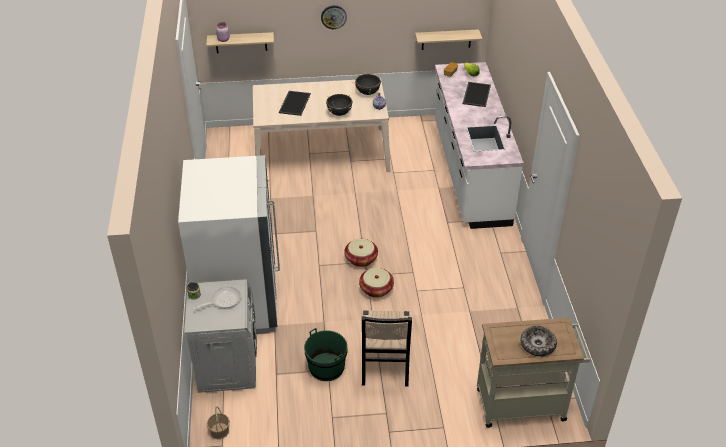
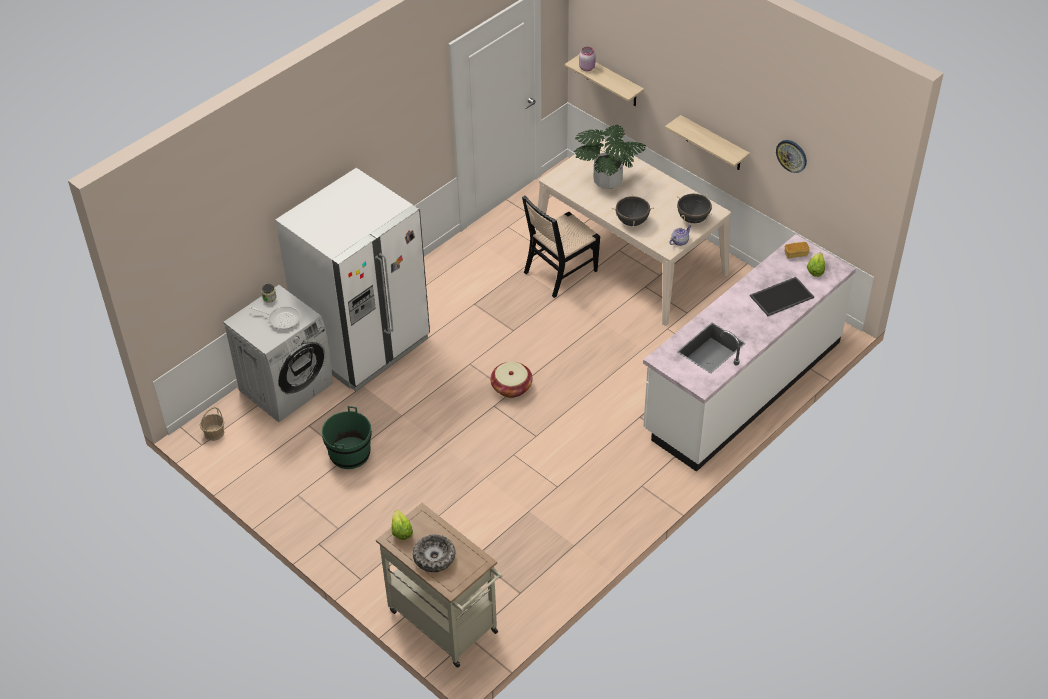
camera: 50 degrees right, 5 degrees up
(294, 103) = (608, 181): tray -> potted plant
(333, 16) = (708, 108): wall clock -> wall clock (792, 155)
(376, 289) = (483, 424): basket -> none
(385, 364) = (395, 491): chair -> chair (560, 272)
(446, 39) = (830, 212): shelf -> shelf (713, 144)
(498, 348) = (401, 531): none -> lettuce

